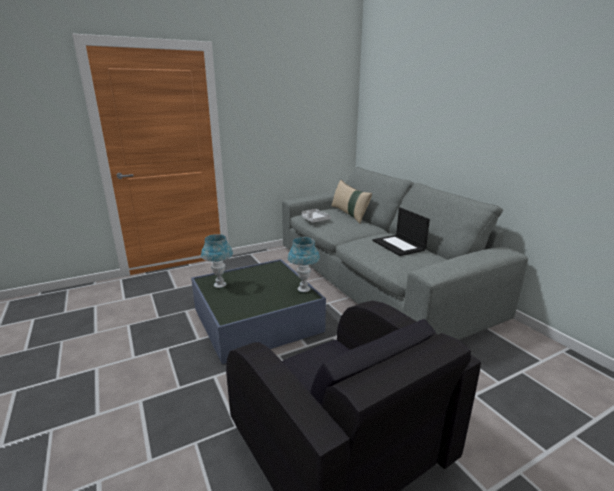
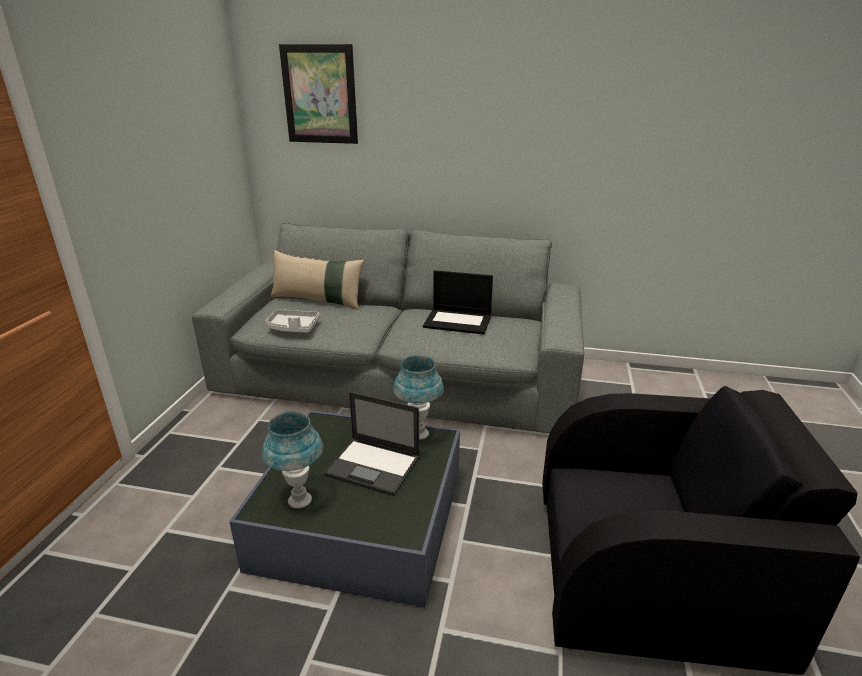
camera: 50 degrees left, 5 degrees up
(264, 290) = (374, 466): none -> laptop
(391, 89) = (320, 95): none -> picture

